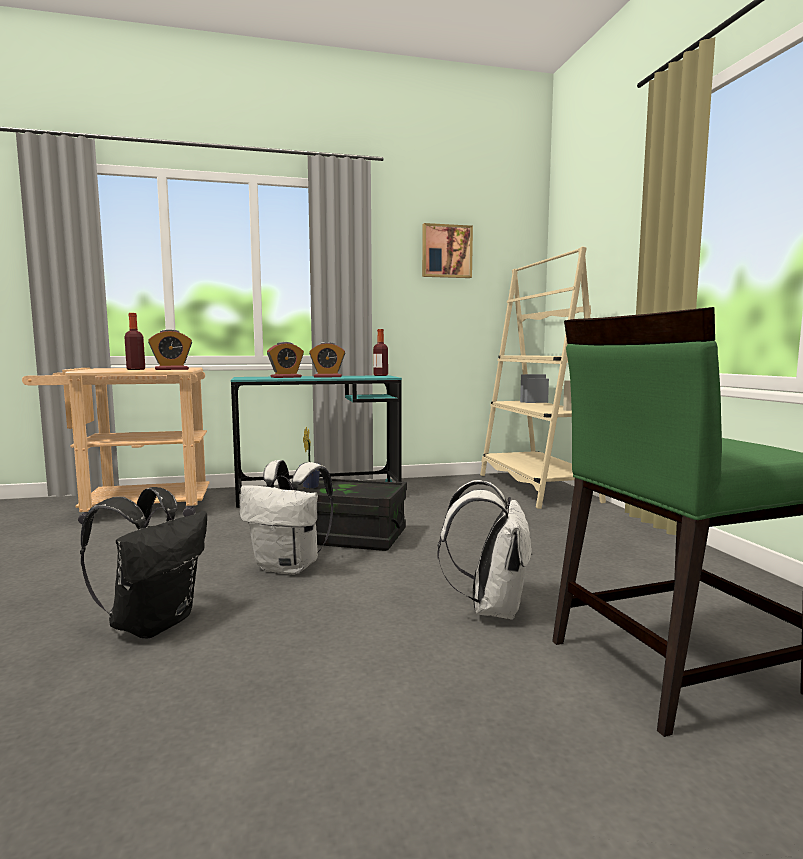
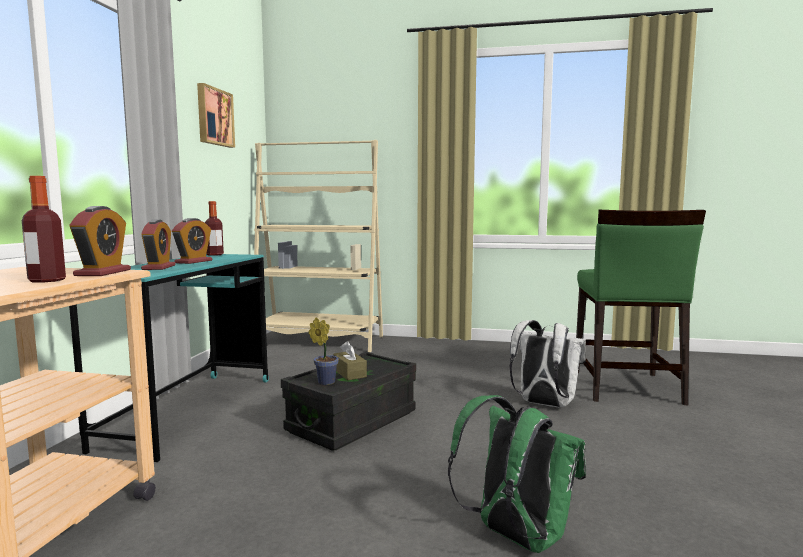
camera: 65 degrees left, 0 degrees up
(153, 623) = (515, 536): black backpack -> green backpack
(290, 567) = (414, 455): white backpack -> none
(341, 488) = (349, 373): none -> brown tissue box

